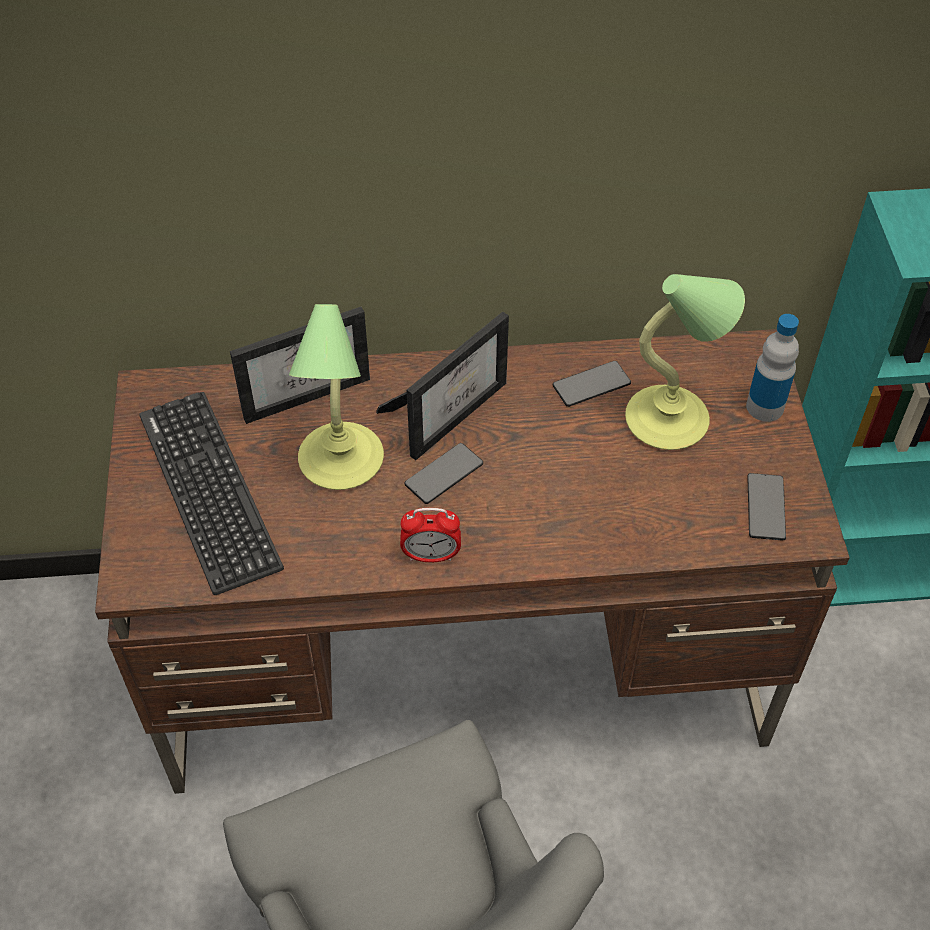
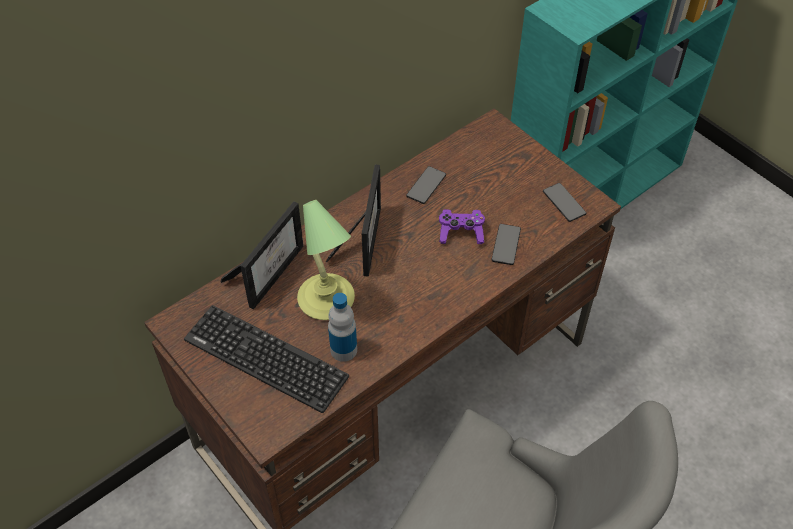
camera: 35 degrees left, 0 degrees up
(431, 555) = (421, 322): alarm clock -> none
(444, 474) = (390, 275): phone -> phone (506, 245)
(583, 470) = (461, 233): none -> purple game controller
(670, 420) = (481, 183): table lamp -> none
(765, 407) = (521, 152): bottle -> bottle (343, 350)

